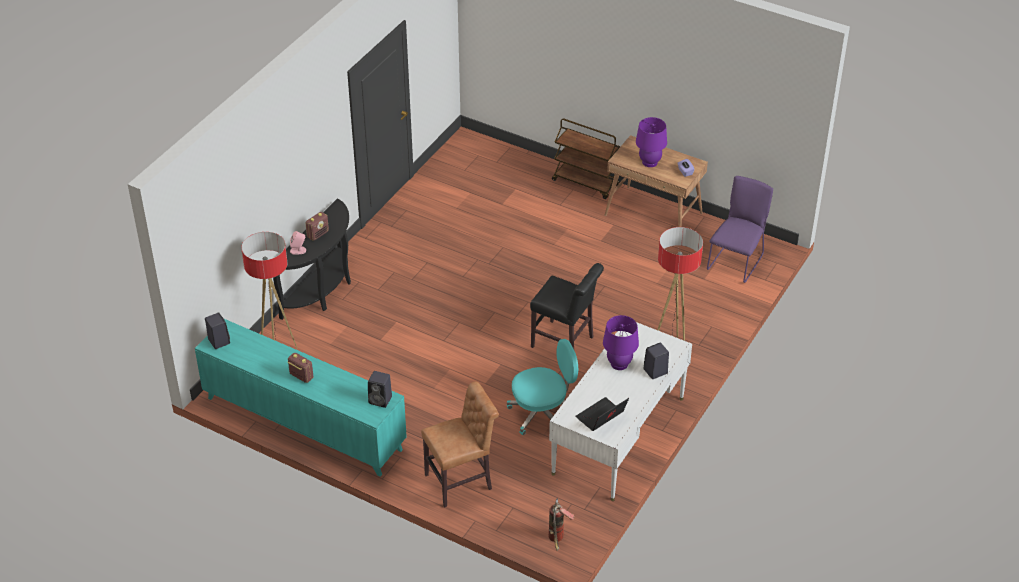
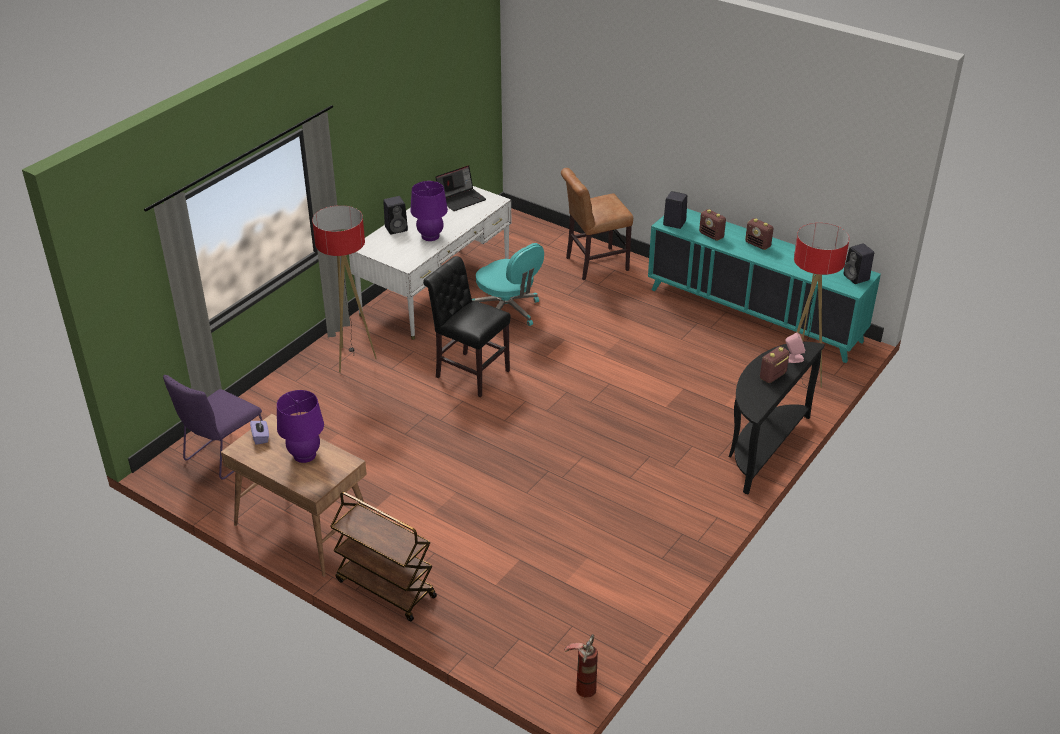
camera: 175 degrees left, 5 degrees down
(345, 385) = (711, 235): none -> radio
(542, 413) = (508, 311): turquoise office chair -> turquoise office chair turned 120 degrees counterclockwise
(557, 541) = (512, 223): fire extinguisher -> fire extinguisher (584, 682)

